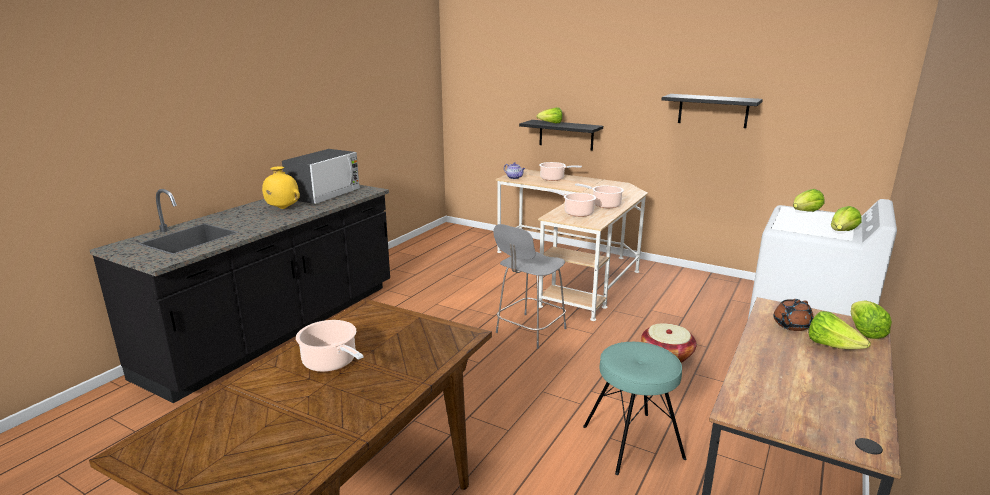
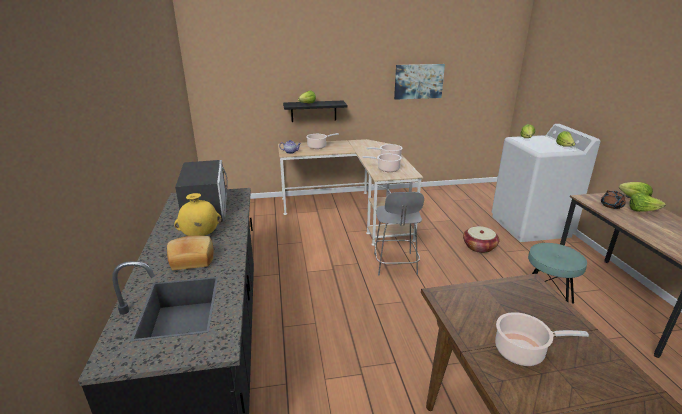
camera: 40 degrees left, 5 degrees up
(248, 219) = (192, 259): none -> bread
(713, 110) = (418, 81): black shelf -> picture

